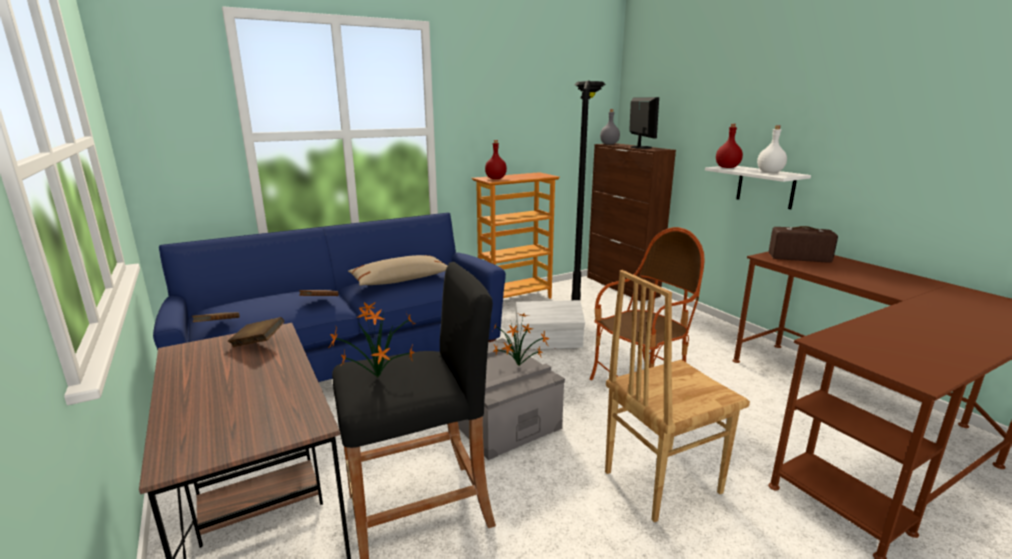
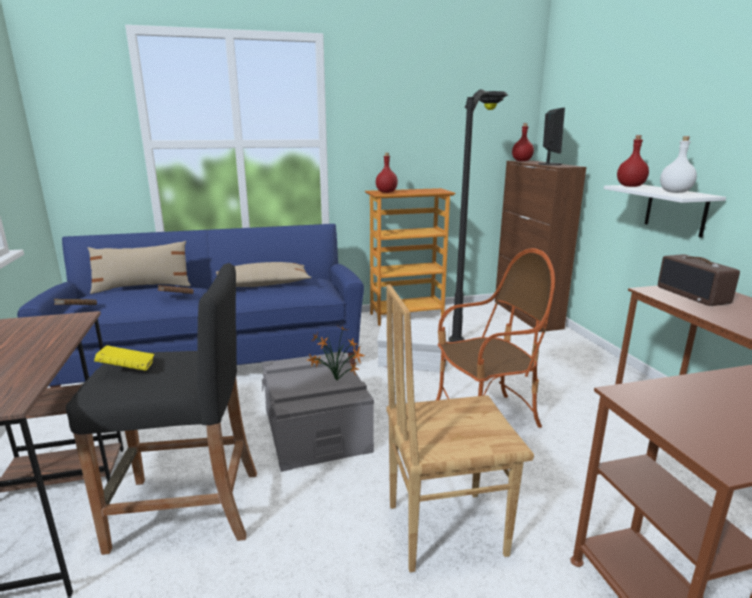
camera: 15 degrees right, 0 degrees up
(258, 343) = (52, 326): brown book -> none
(268, 294) = (143, 287): none -> beige pillow
(375, 377) = (127, 370): potted plant -> yellow book
(609, 144) = (522, 161): grey bottle -> red bottle
(799, 258) = (693, 295): radio -> radio turned 135 degrees counterclockwise

